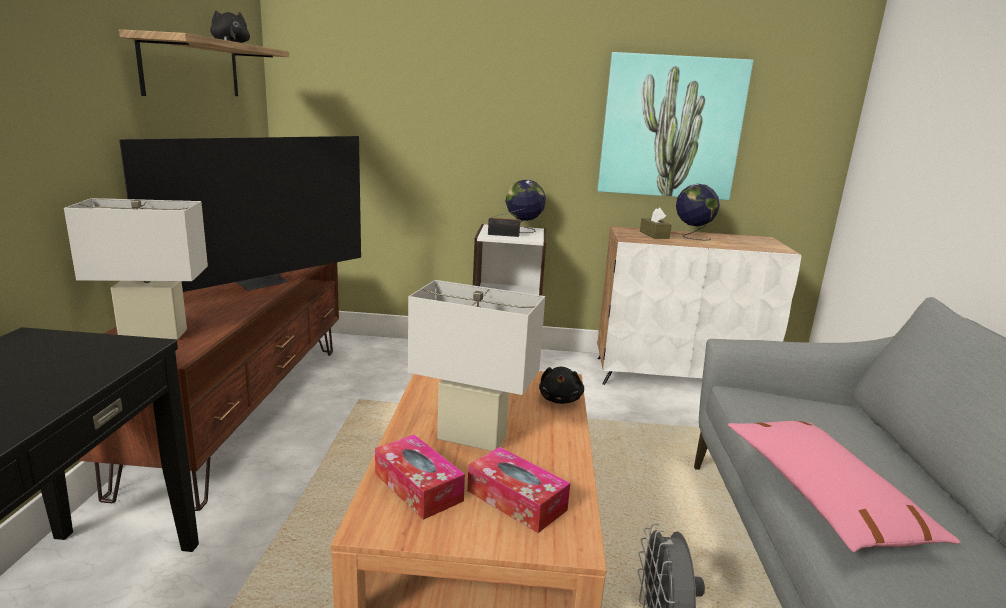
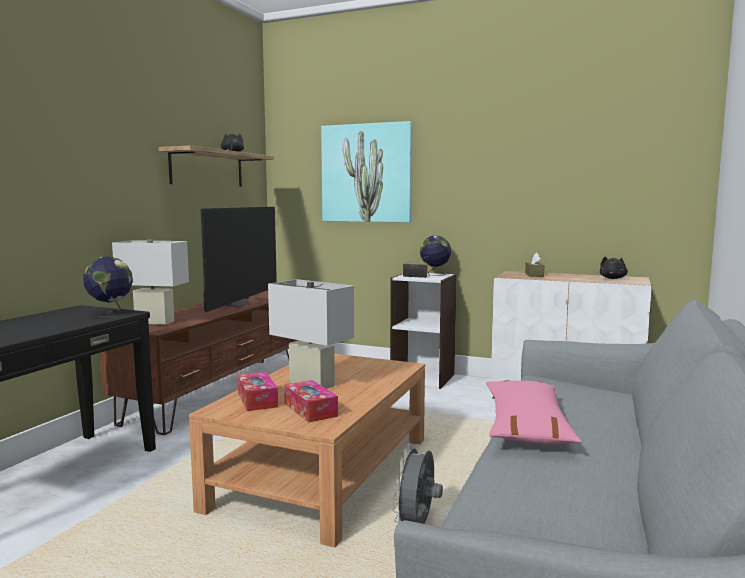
camera: 20 degrees right, 10 degrees down
(261, 282) = (237, 304): television -> television turned 45 degrees counterclockwise
(560, 399) = (393, 373): black plush toy -> black plush toy (613, 278)
(670, 127) = (550, 190): picture -> picture (367, 173)
(692, 237) = (567, 276): globe -> globe (110, 314)

